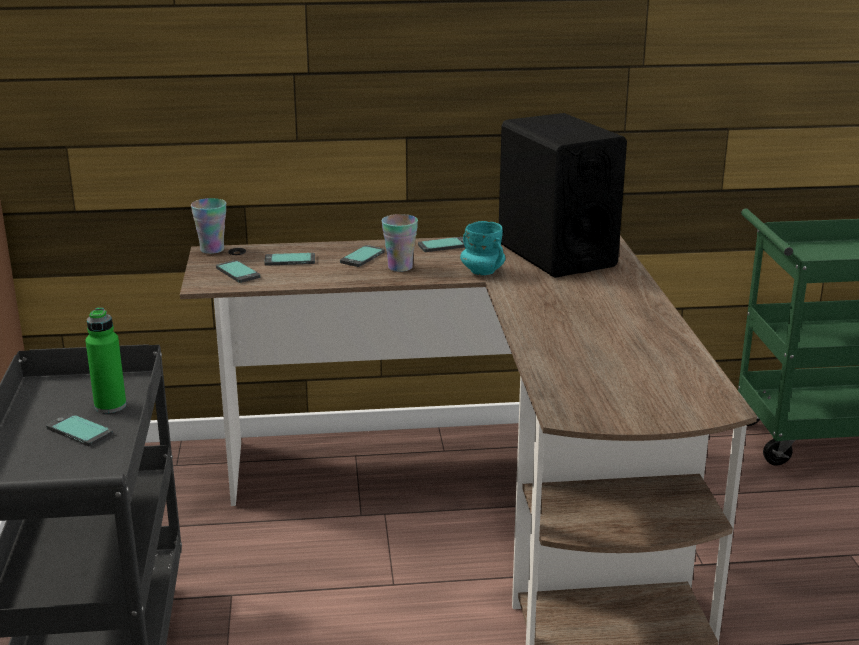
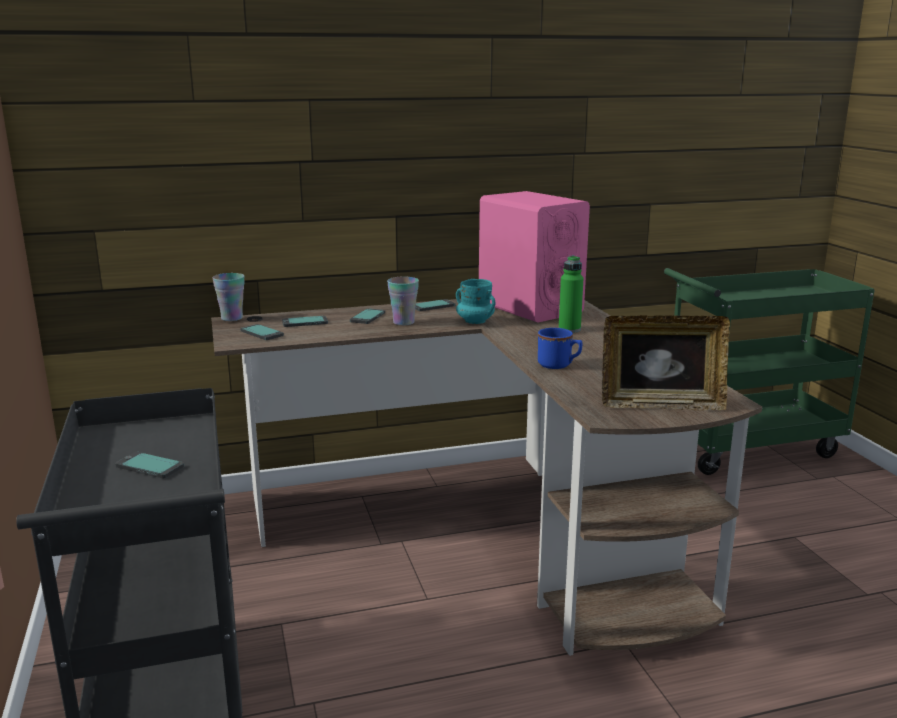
camera: 10 degrees left, 5 degrees down
(110, 406) = (174, 444): green bottle -> green bottle (569, 329)
(550, 341) = (559, 365): none -> blue mug
(555, 255) = (529, 308): black speaker -> pink speaker
(638, 404) = (661, 405): none -> picture frame

